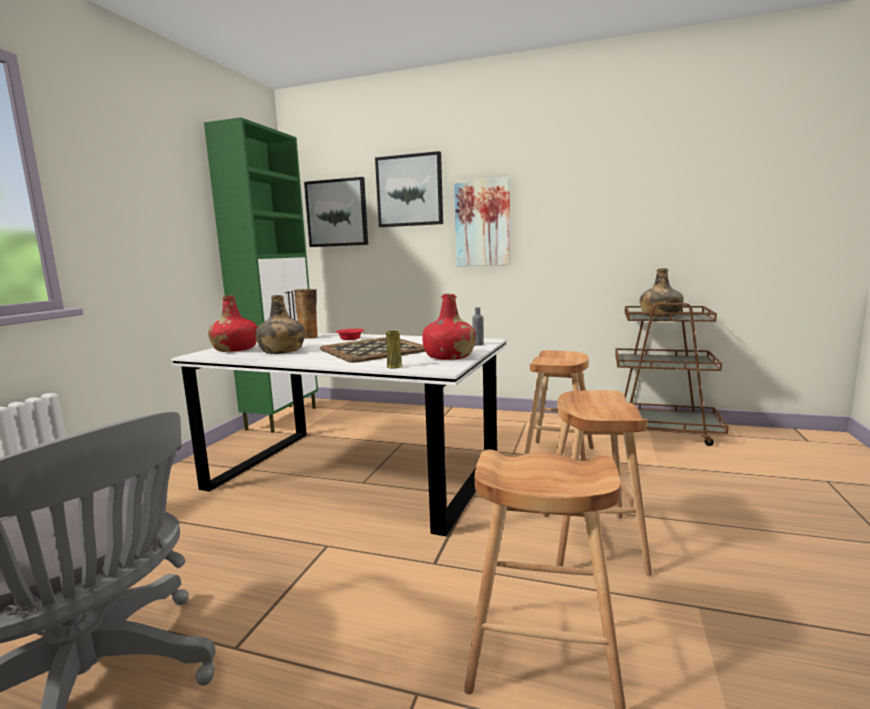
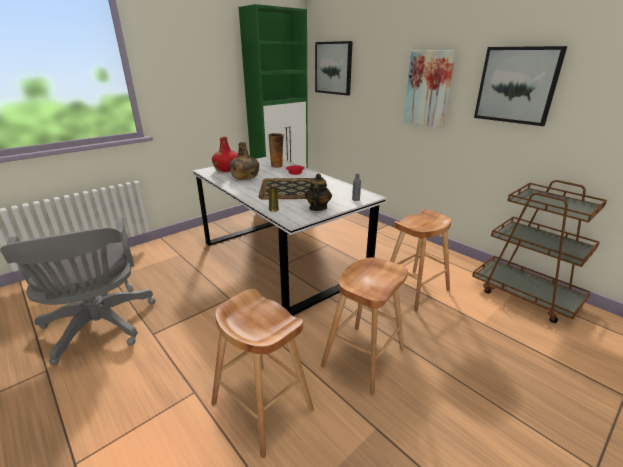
camera: 30 degrees right, 15 degrees up
(409, 191) = (380, 55): picture -> picture (516, 85)
(449, 356) = (317, 208): red bottle -> teapot
(660, 315) = (549, 200): green bottle -> none

